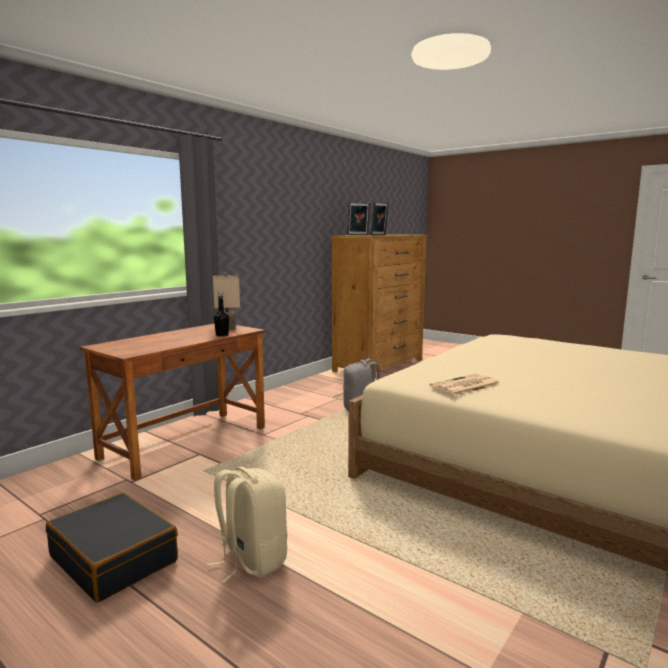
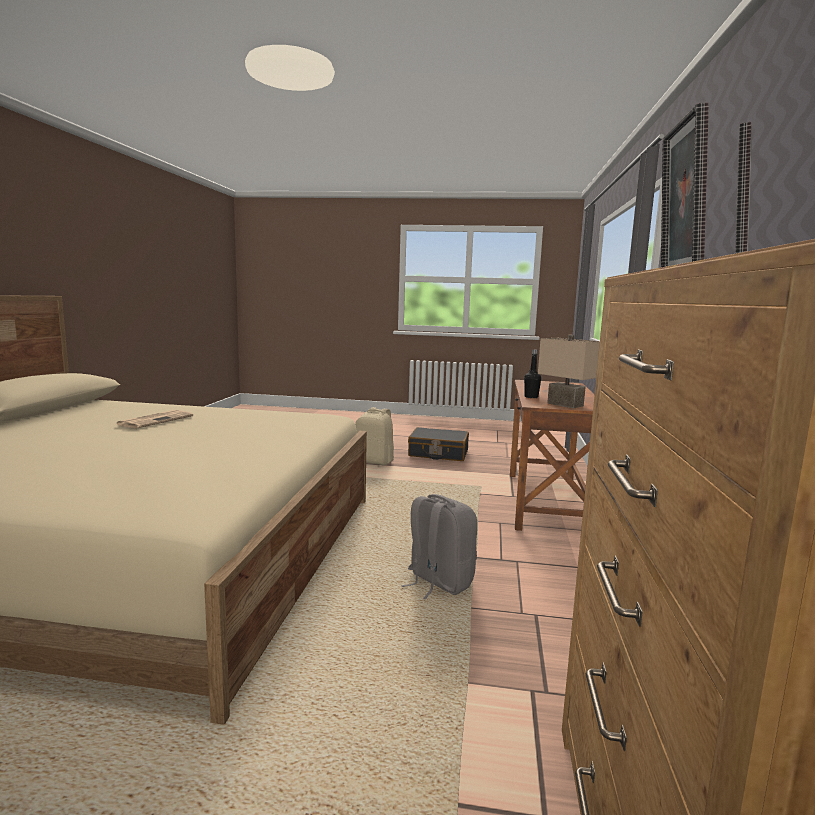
camera: 150 degrees right, 0 degrees up
(465, 386) = (262, 414): newspaper -> newspaper (156, 420)

